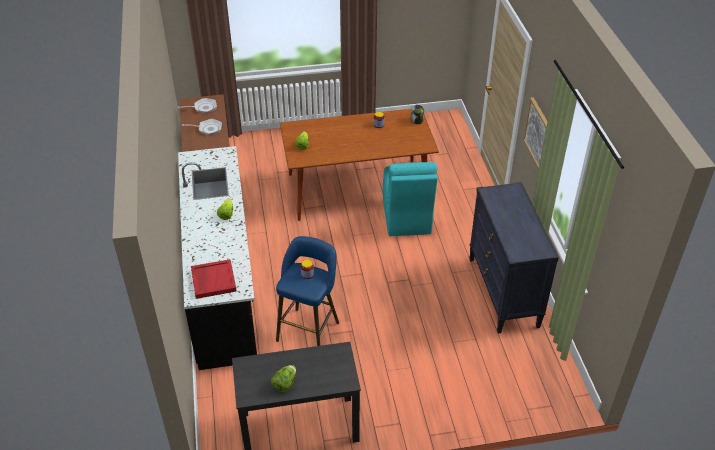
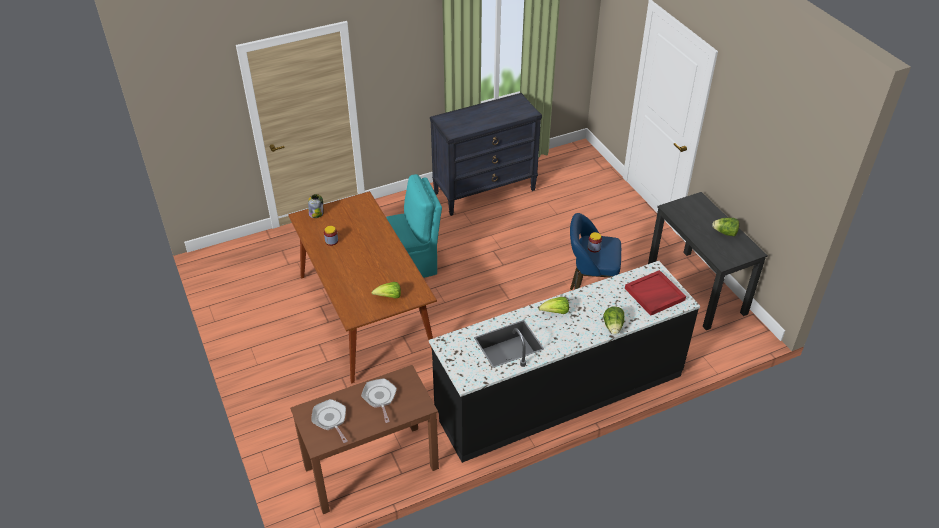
camera: 105 degrees left, 0 degrees up
(192, 243) = (613, 327): none -> lettuce
(538, 134) = (405, 75): picture -> none

